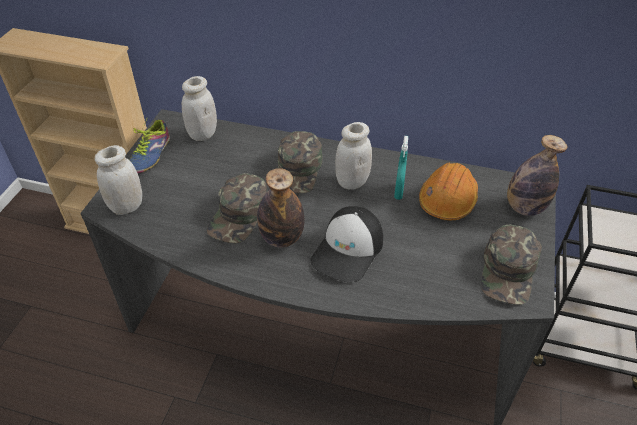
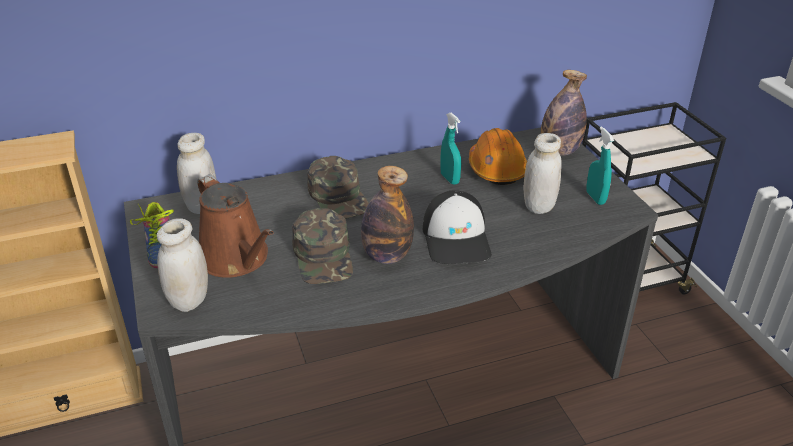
camera: 35 degrees left, 10 degrees down
(183, 189) = (237, 259): none -> brown watering can
(352, 182) = (400, 187): white jar -> white jar (538, 206)
(509, 271) = (595, 198): green cap -> turquoise spray bottle

